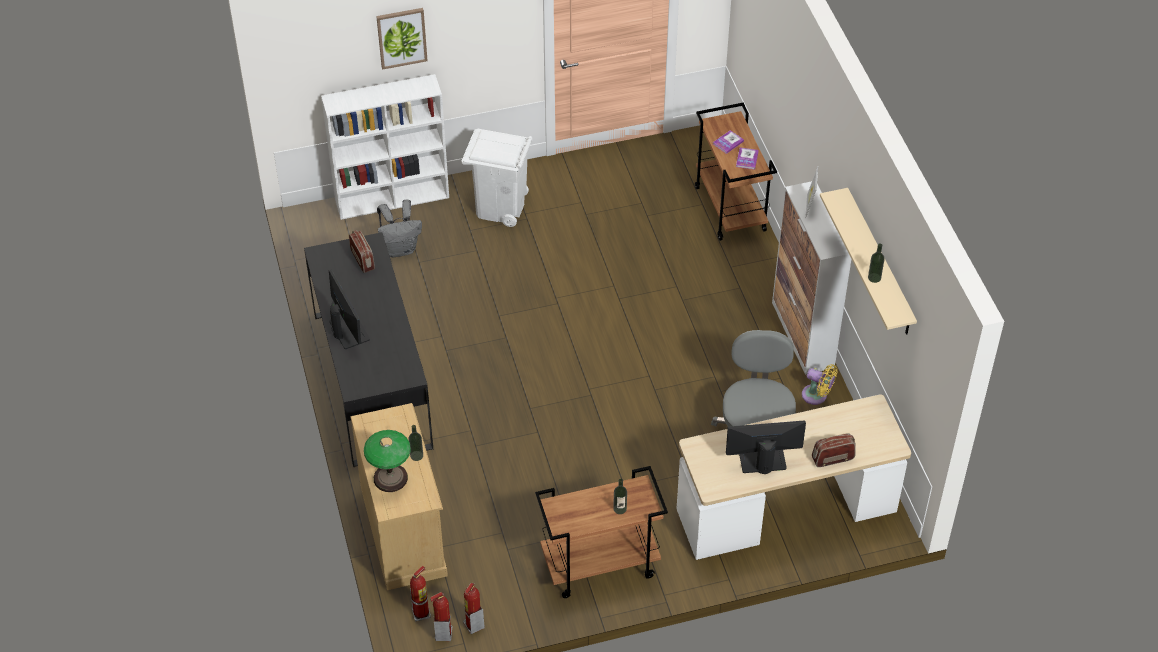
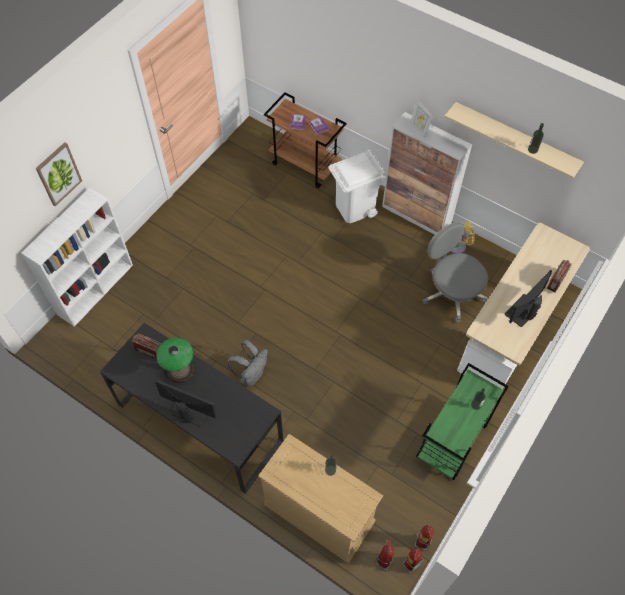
camera: 40 degrees left, 10 degrees up
(390, 478) = (329, 501): table lamp -> table lamp (180, 370)
(400, 249) = (133, 320): grey backpack -> grey backpack (251, 374)
(500, 207) = (171, 250): white trash can -> white trash can (354, 208)
(599, 566) = (452, 442): brown cart -> green cart

